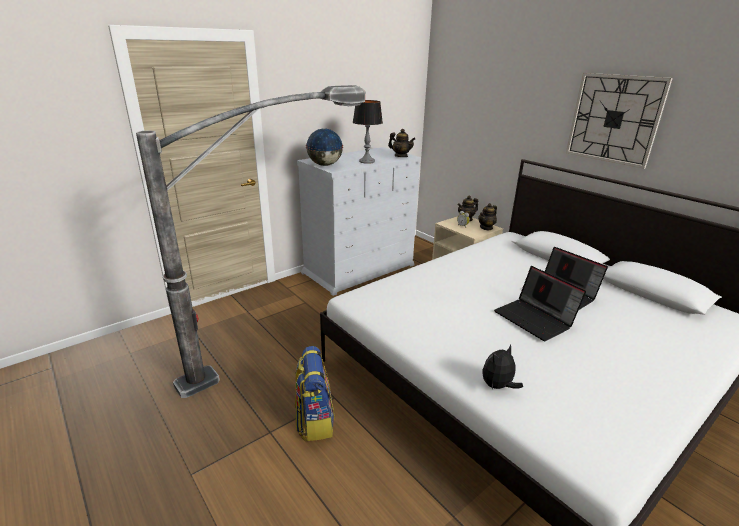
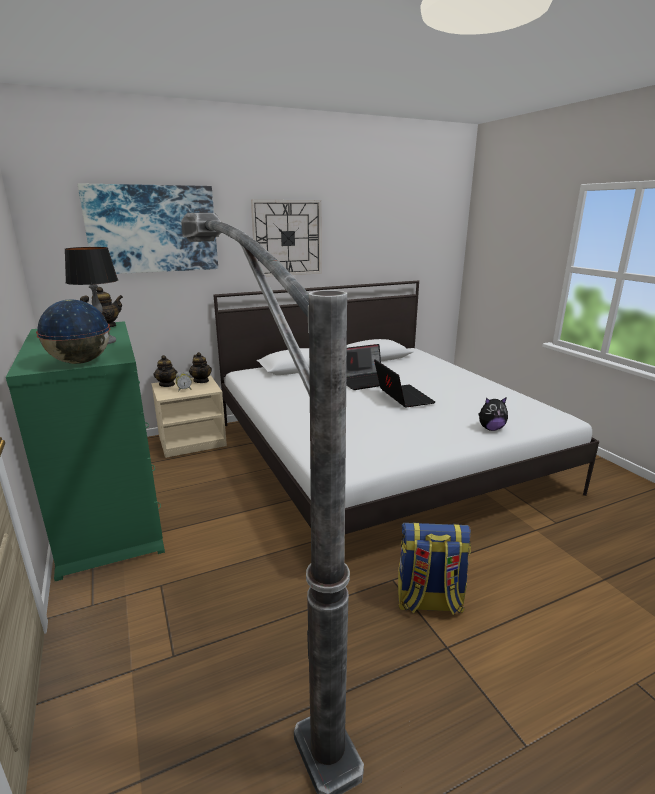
camera: 75 degrees left, 5 degrees down
(359, 269) = (109, 514): white dresser -> green dresser
(496, 93) = (153, 229): none -> picture
(498, 386) = (490, 428): plush toy -> plush toy turned 75 degrees counterclockwise
(535, 319) = (402, 397): laptop -> laptop turned 90 degrees counterclockwise

